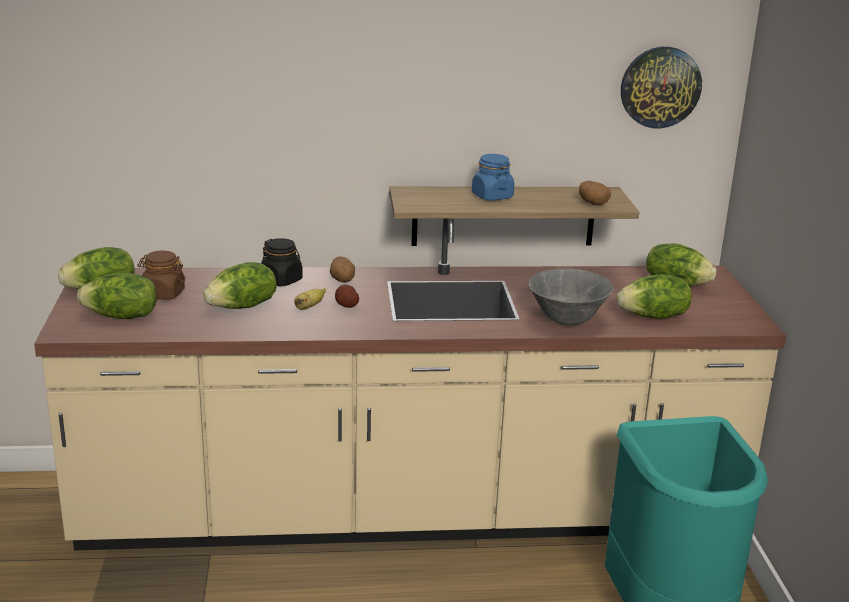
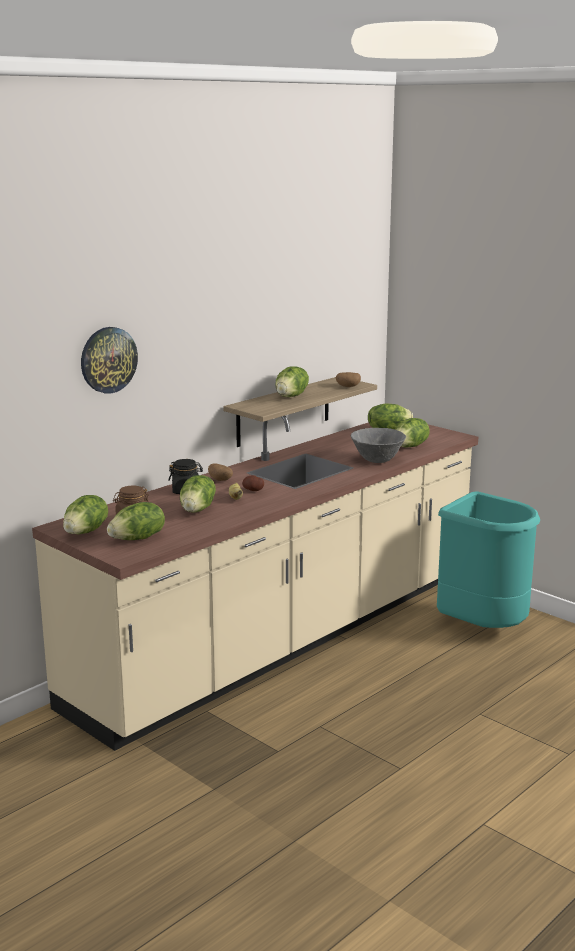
camera: 40 degrees left, 5 degrees down
(492, 196) = (291, 396): blue jar -> lettuce
(660, 87) = (352, 305): wall clock -> wall clock (108, 360)

